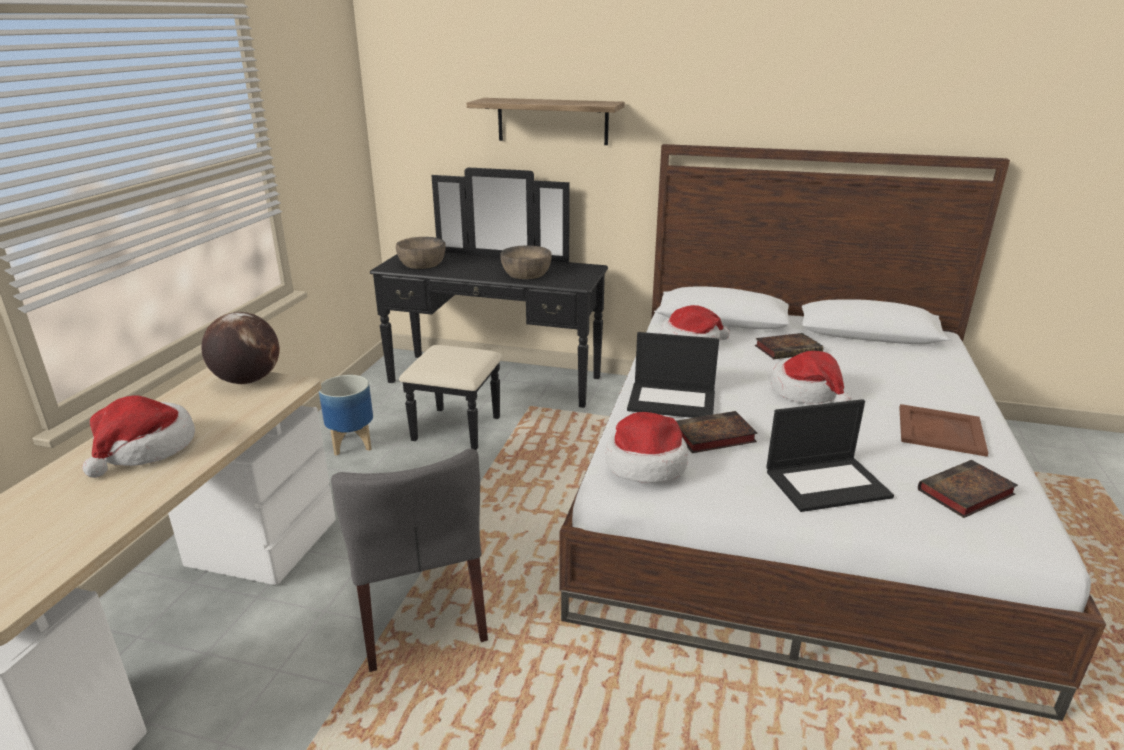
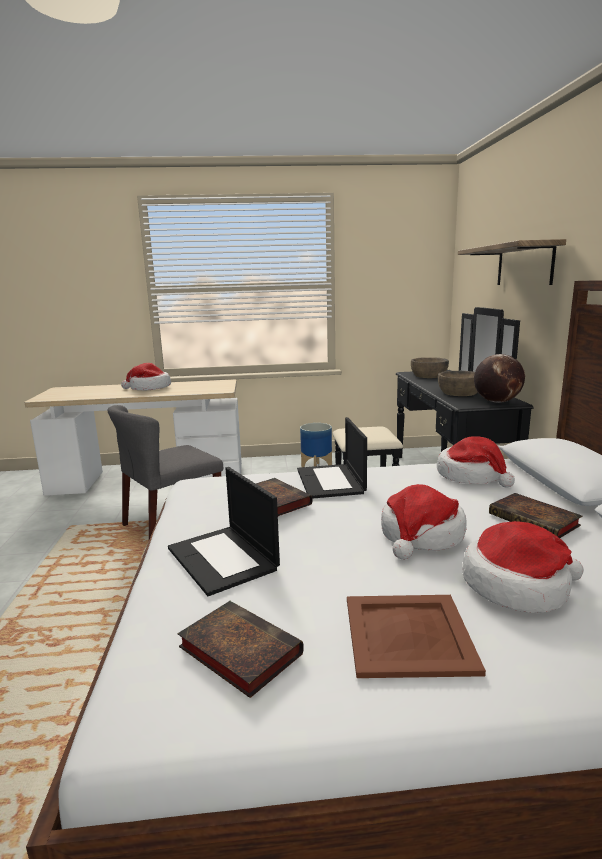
camera: 70 degrees right, 10 degrees down
(247, 380) = (222, 385): globe -> globe (496, 402)
(645, 463) = (217, 485): hat -> hat (517, 586)

